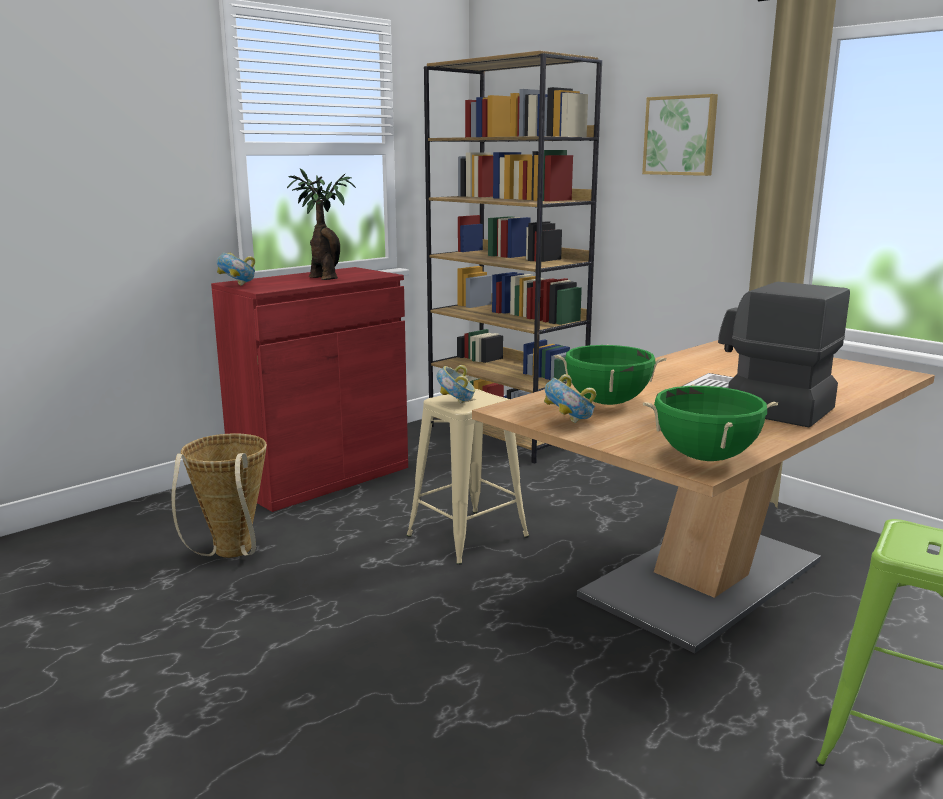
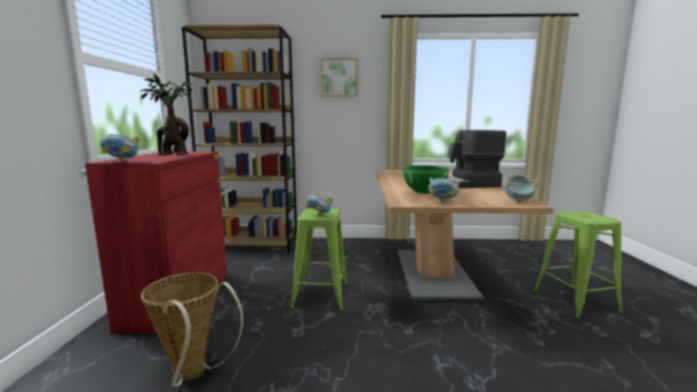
camera: 45 degrees left, 5 degrees down
(466, 536) = (320, 296): beige stool -> green stool
(705, 457) = (518, 201): green cooking pot -> bowl

